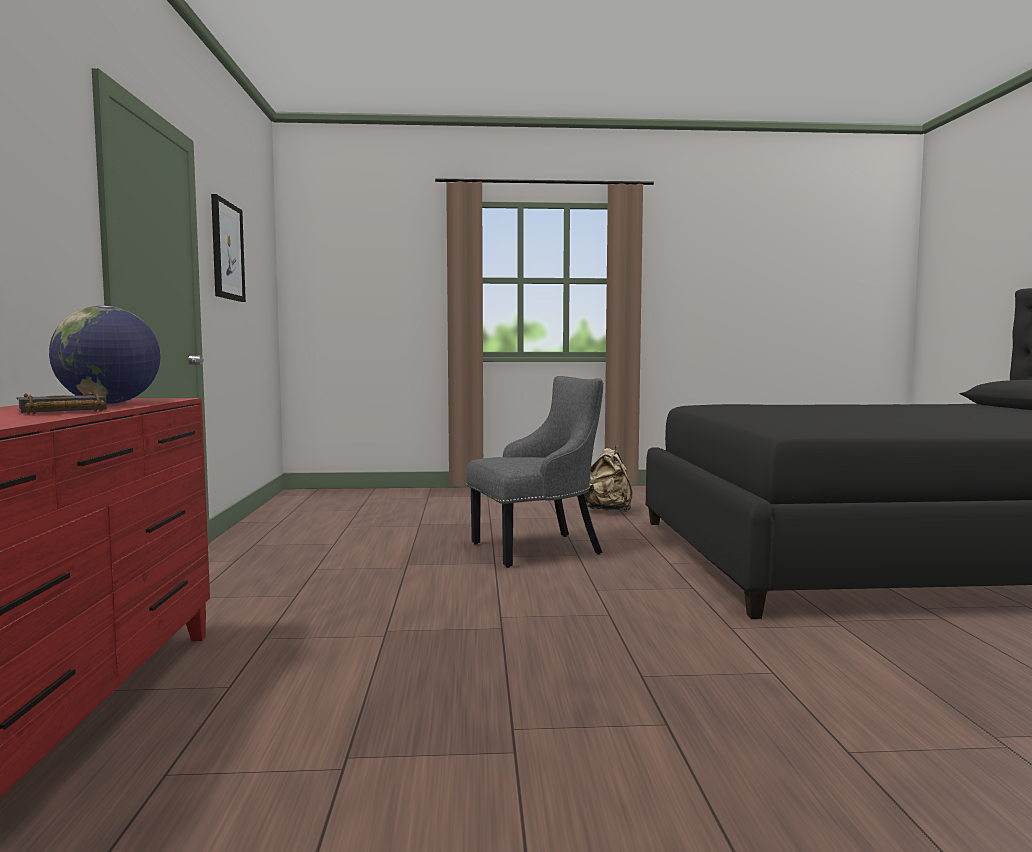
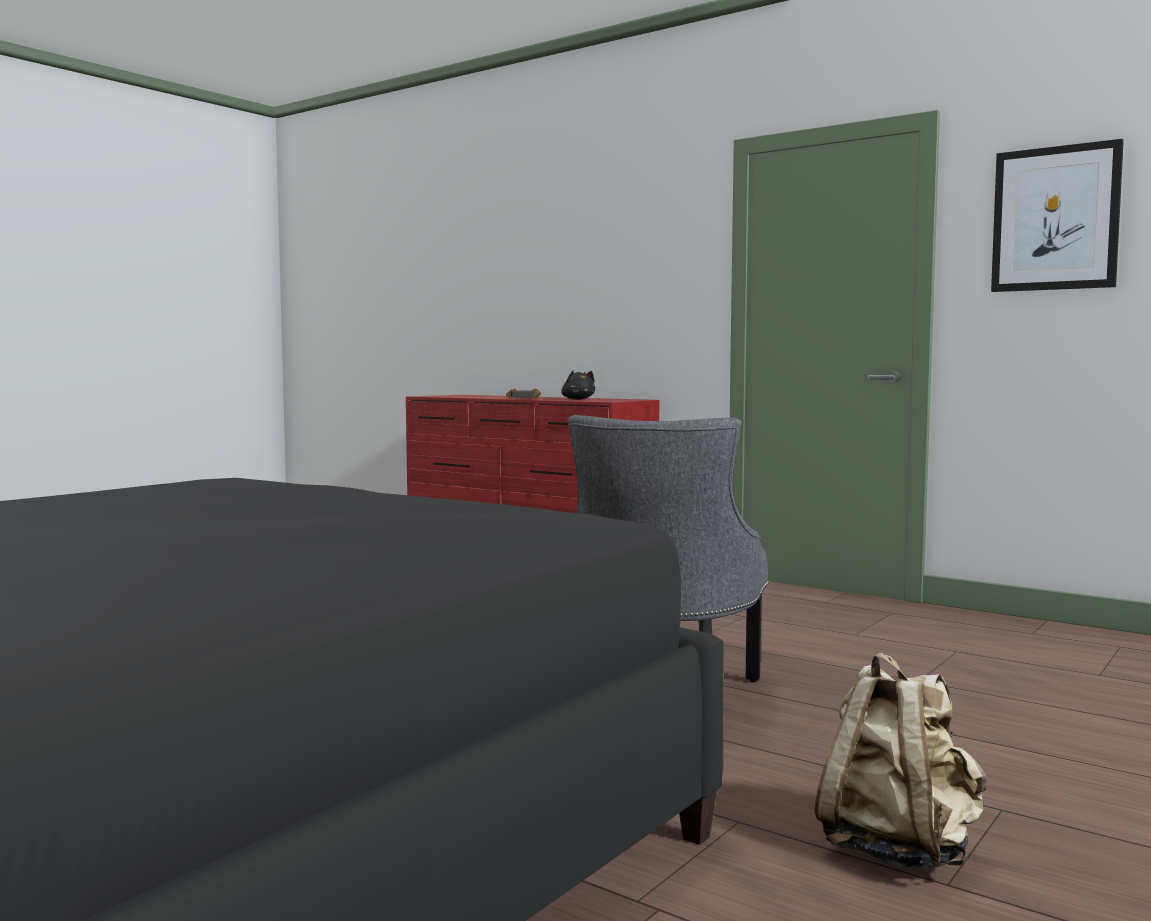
camera: 130 degrees right, 0 degrees up
(109, 403) = (577, 399): globe -> black plush toy

